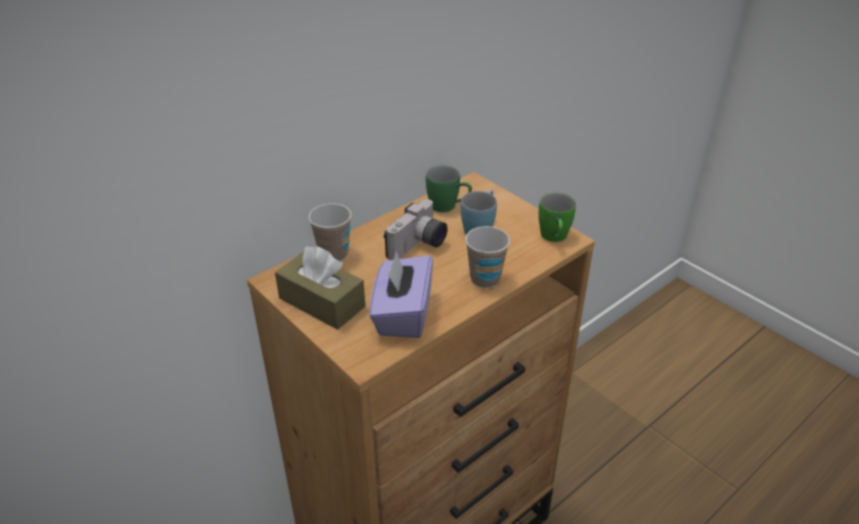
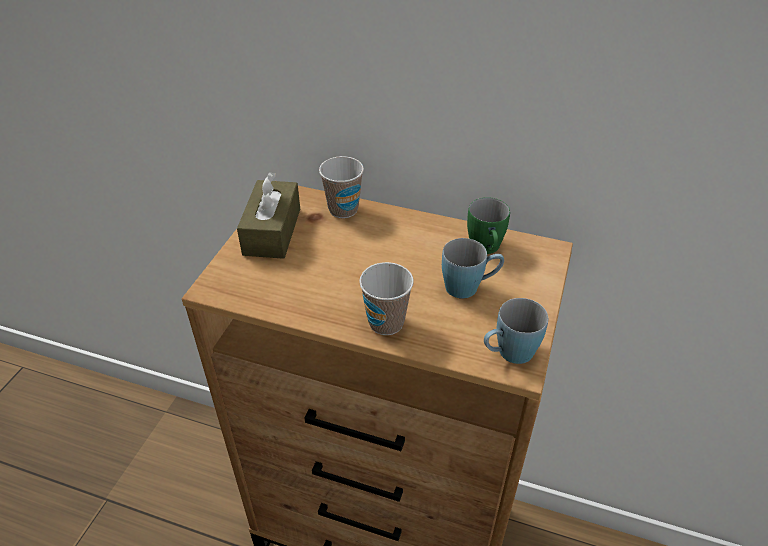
camera: 60 degrees right, 5 degrees up
(402, 315) = (288, 286): purple tissue box -> none
(419, 246) = (400, 255): camera -> none
(554, 238) = (508, 354): green mug -> blue mug

